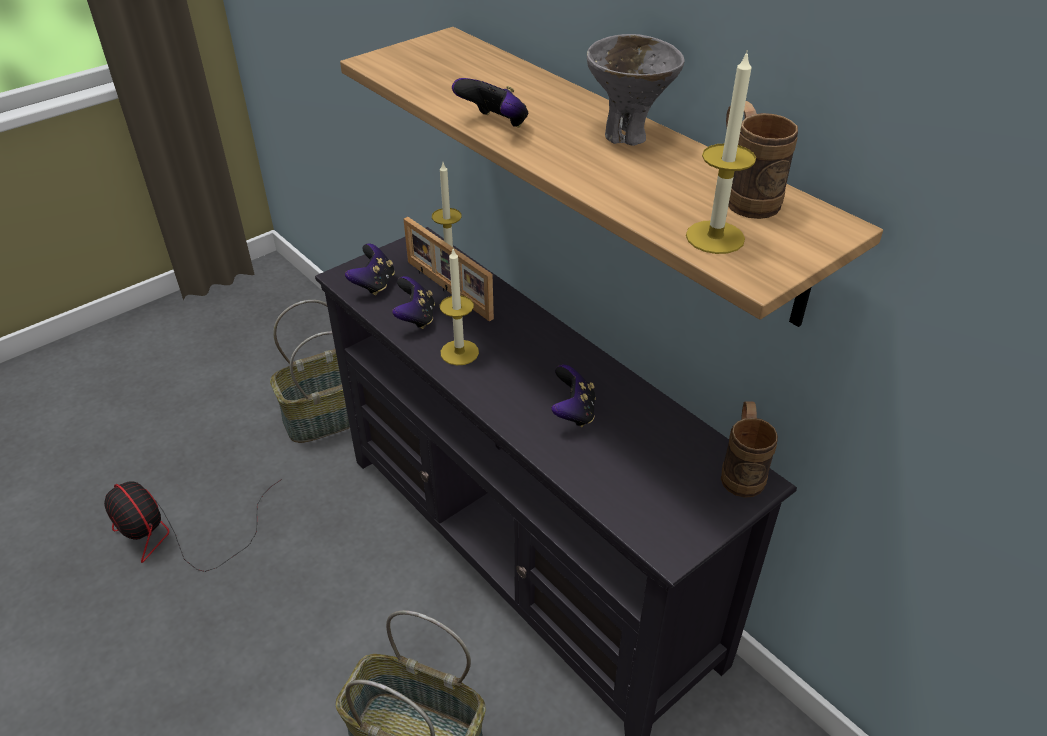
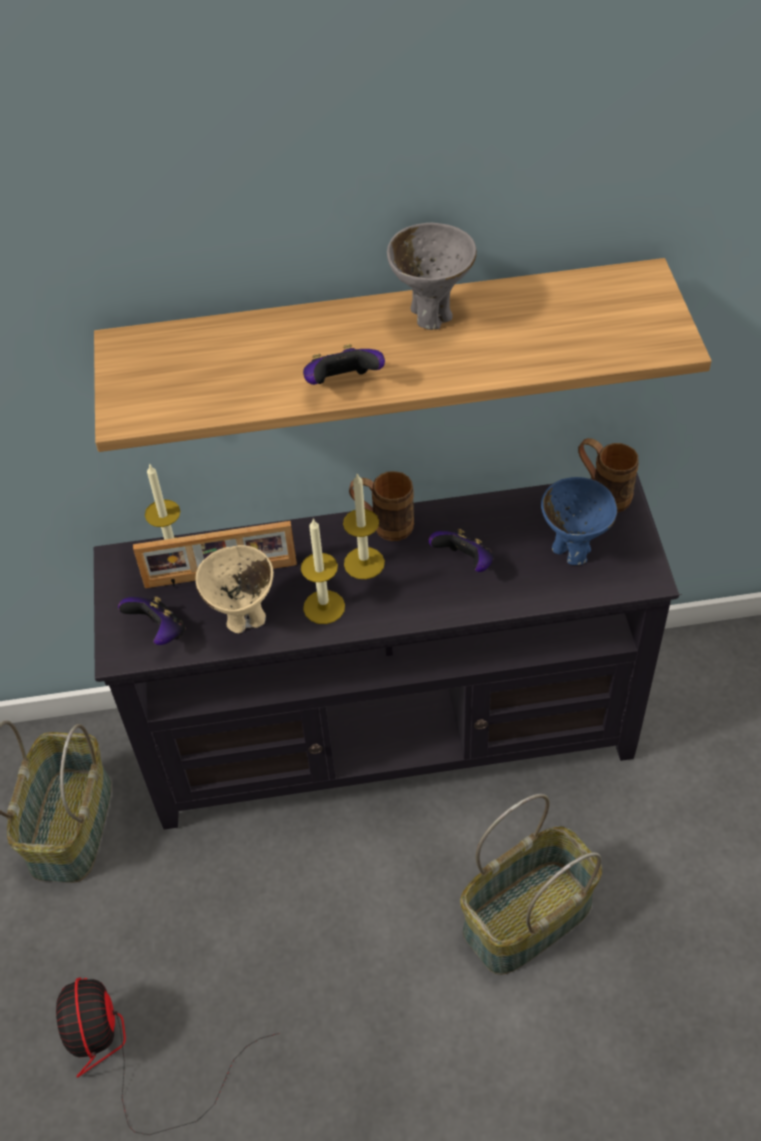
camera: 55 degrees left, 10 degrees up
(177, 535) = (130, 1055): fan -> fan turned 90 degrees clockwise
(416, 318) = (244, 619): game controller -> beige bowl
(651, 478) = (572, 550): none -> blue bowl
(715, 237) = (617, 341): candle -> candle (364, 563)
(745, 197) = (576, 299): brown mug -> brown mug (383, 525)

